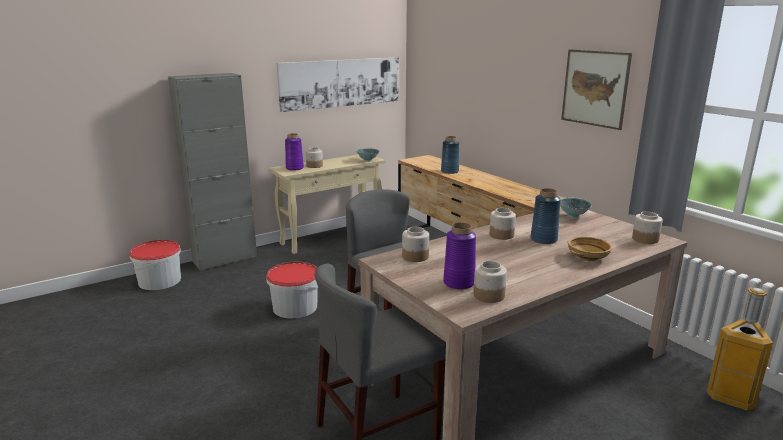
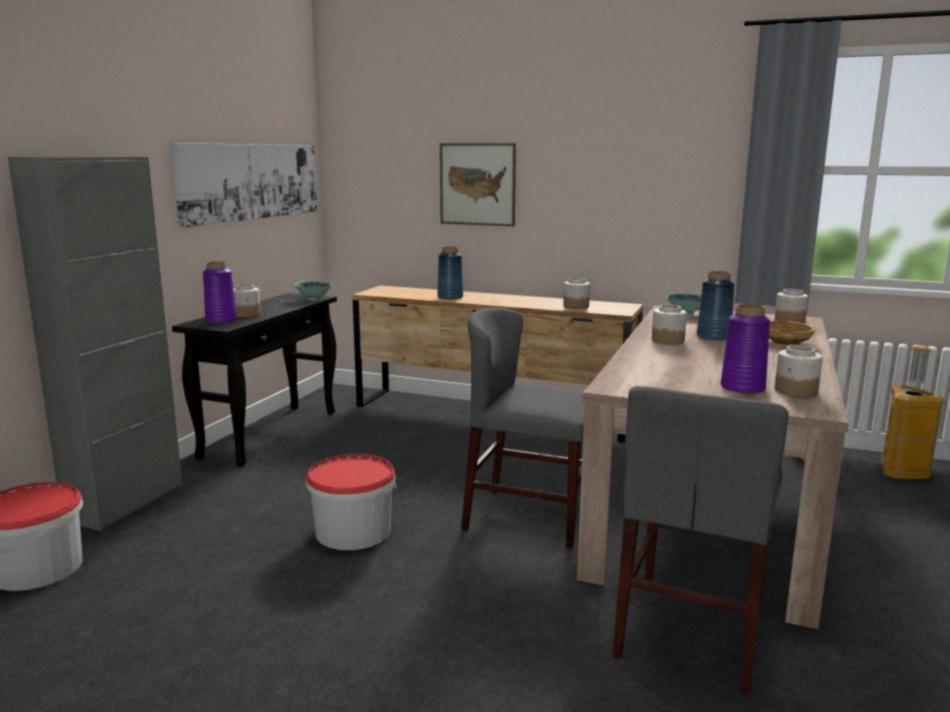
camera: 35 degrees left, 5 degrees down
(331, 238) = (271, 434): beige console table -> black console table
(415, 256) = (638, 376): jar -> jar (576, 306)
(595, 88) = (663, 161): picture -> picture (477, 184)

